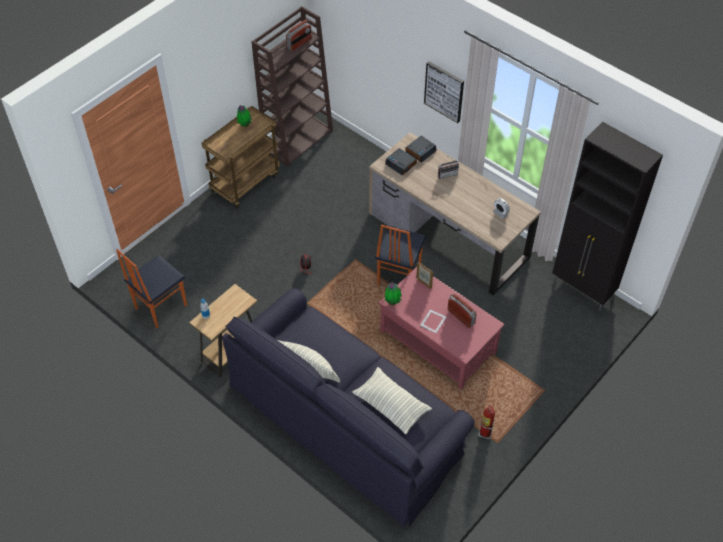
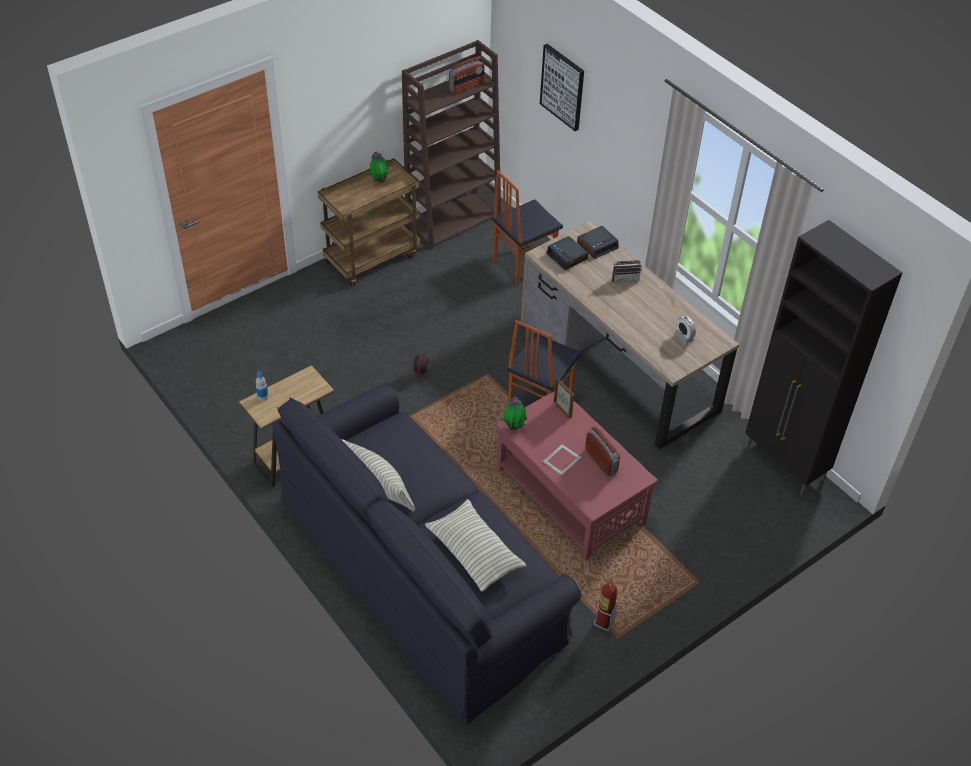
camera: 10 degrees right, 5 degrees down
(160, 307) = (221, 388): chair -> chair (522, 264)
(444, 91) = (638, 168): picture -> picture (563, 87)

